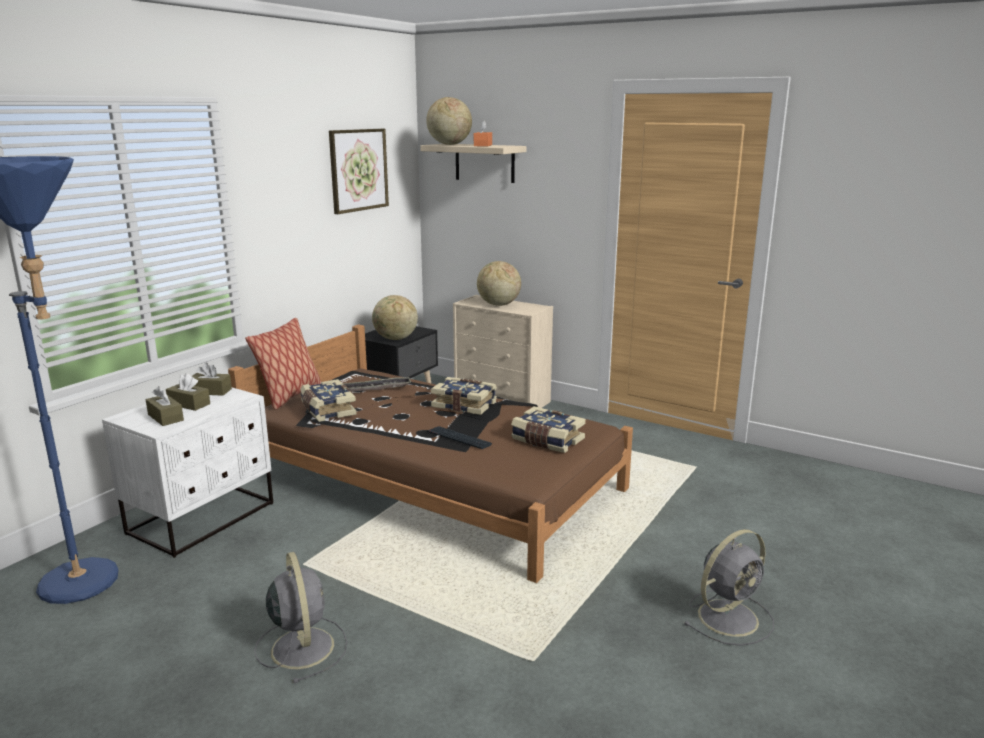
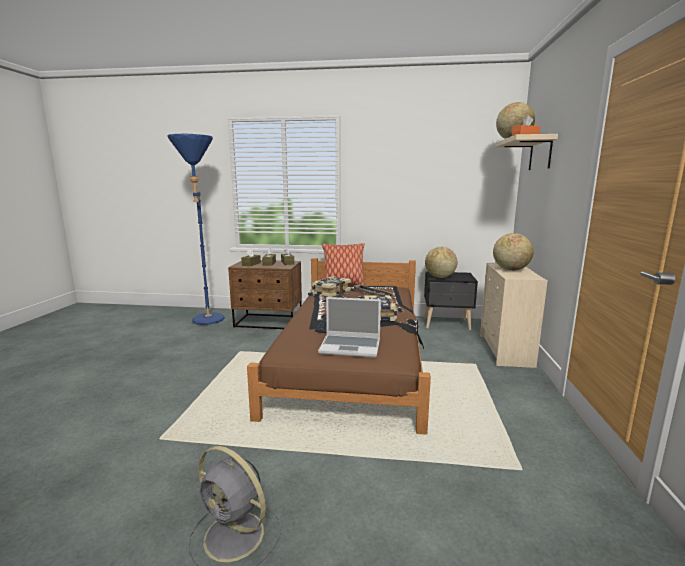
camera: 65 degrees right, 5 degrees down
(203, 518) = (268, 322): white nightstand -> brown nightstand
(302, 646) = (169, 370): grey fan -> none
(358, 170) = (449, 161): picture -> none
(547, 440) = (351, 347): book -> laptop

